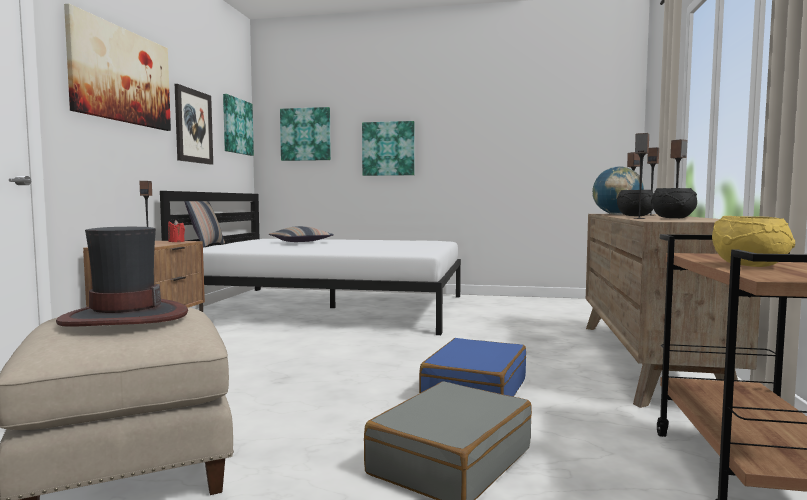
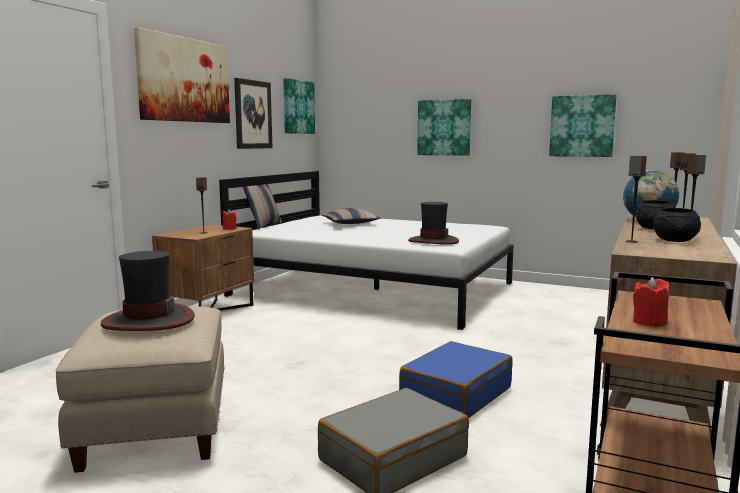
camera: 15 degrees right, 5 degrees up
(306, 134) = (364, 112): picture -> picture (582, 126)
(400, 249) = (433, 241): none -> hat
(748, 265) = (649, 322): yellow bowl -> red candle

